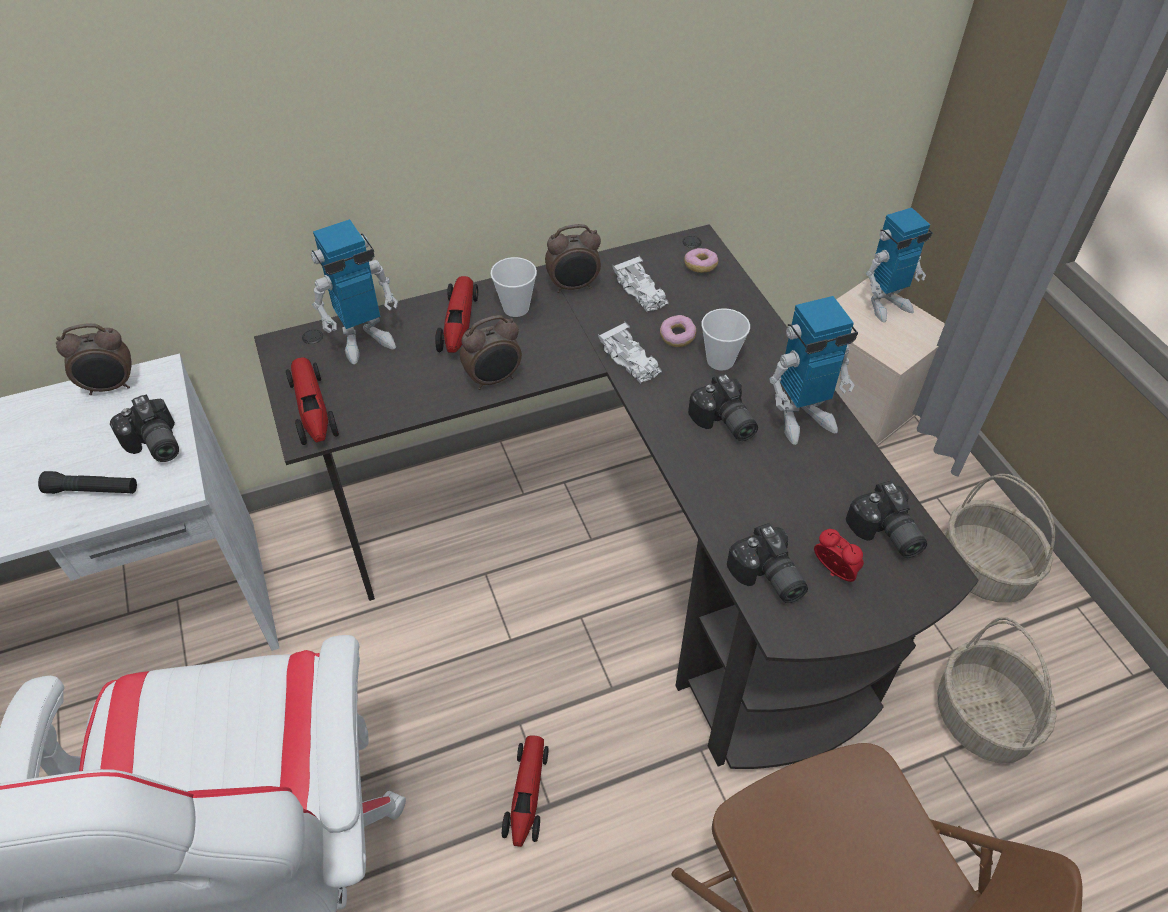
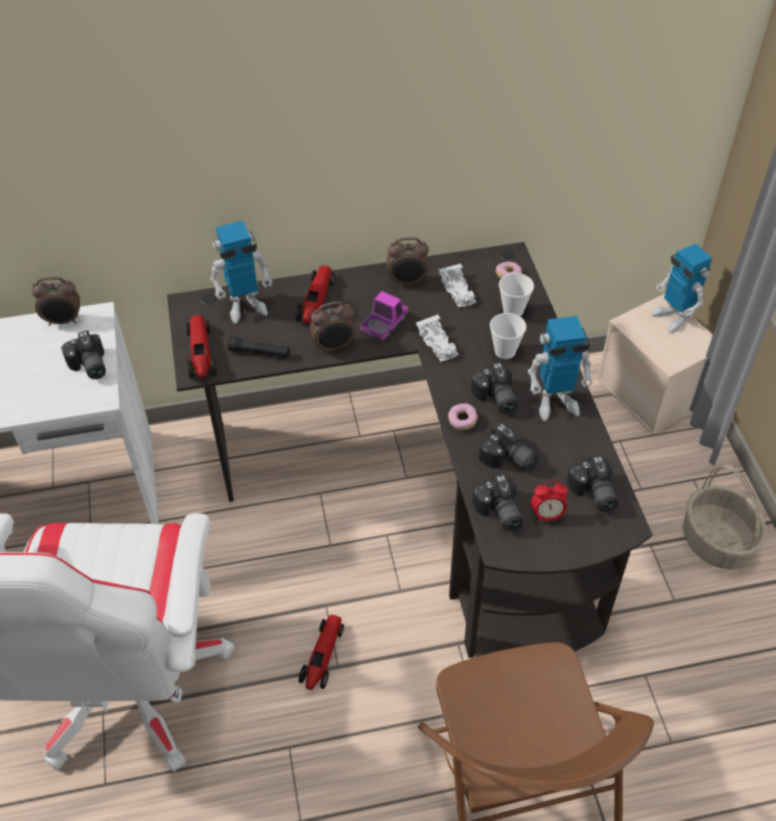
camera: 10 degrees right, 0 degrees up
(93, 490) = (45, 393): black flashlight -> black flashlight (259, 353)
(516, 308) = (360, 294): cup -> cup (513, 311)
(555, 343) = (384, 324): none -> toy truck
(677, 337) = (476, 329): donut -> donut (462, 421)
(760, 503) = (507, 459): none -> camera
(833, 573) = (547, 515): alarm clock -> alarm clock turned 120 degrees clockwise
(886, 304) = (673, 317): toy robot -> toy robot turned 75 degrees clockwise
(980, 717) = (682, 652): basket -> none

